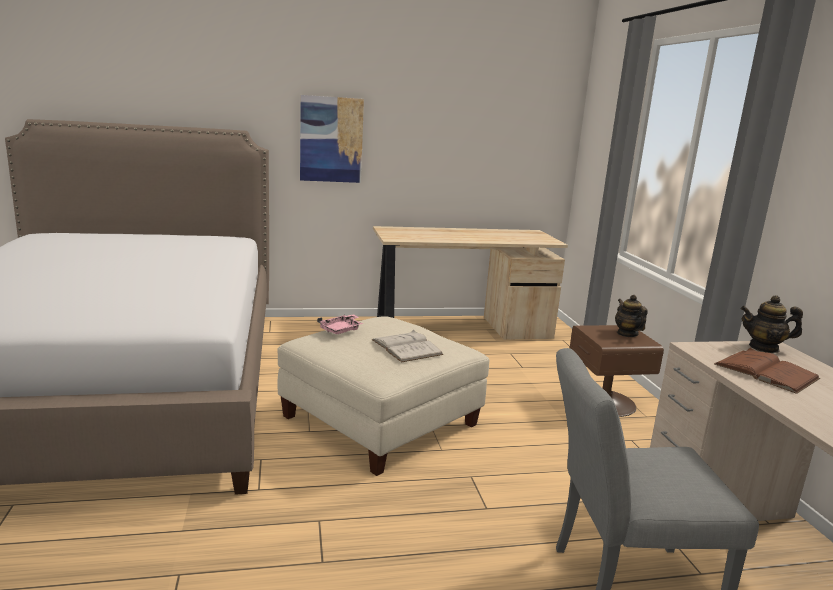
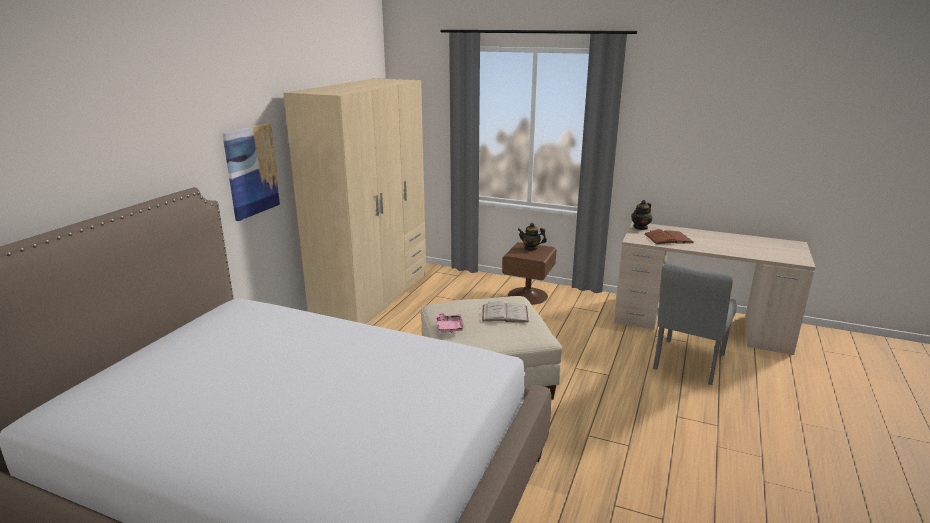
camera: 55 degrees left, 5 degrees up
(459, 327) = (373, 296): beige desk -> beige wardrobe

